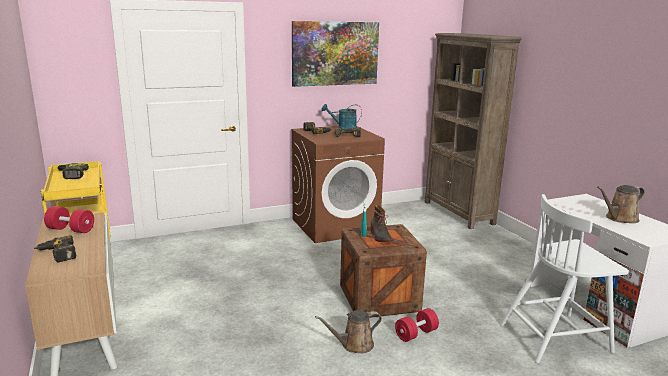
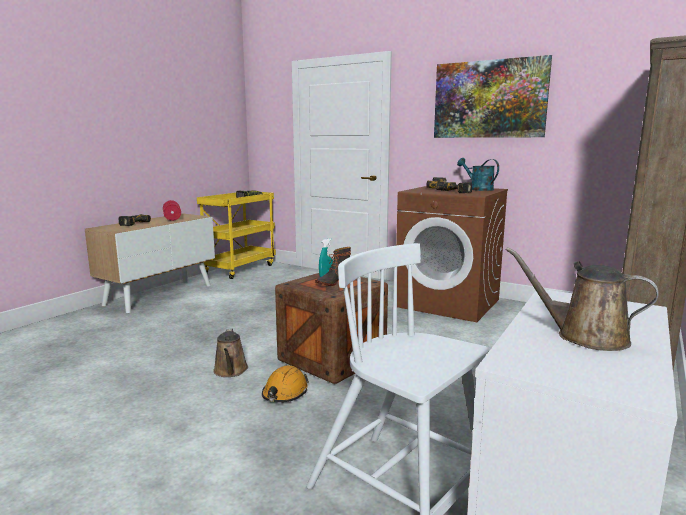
camera: 55 degrees right, 5 degrees down
(354, 345) = (230, 371): brown watering can -> brown watering can turned 135 degrees counterclockwise
(416, 334) = (285, 393): red dumbbell -> orange hard hat

